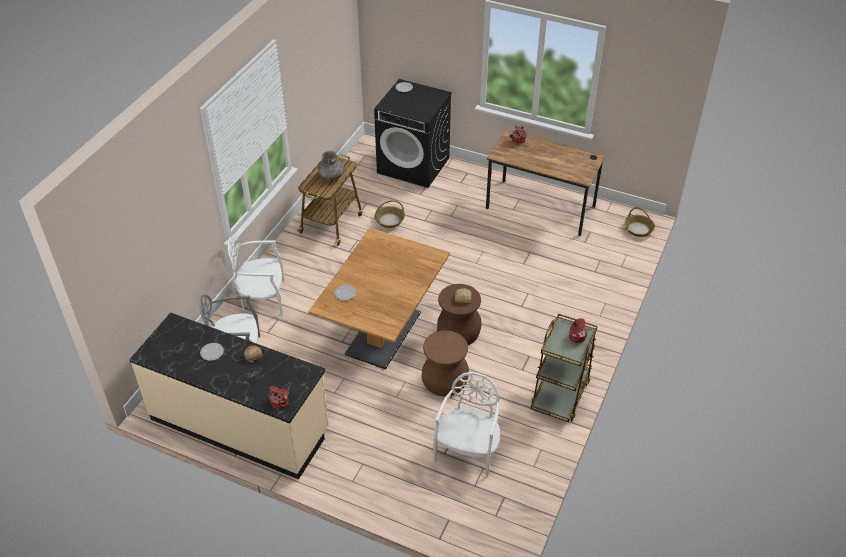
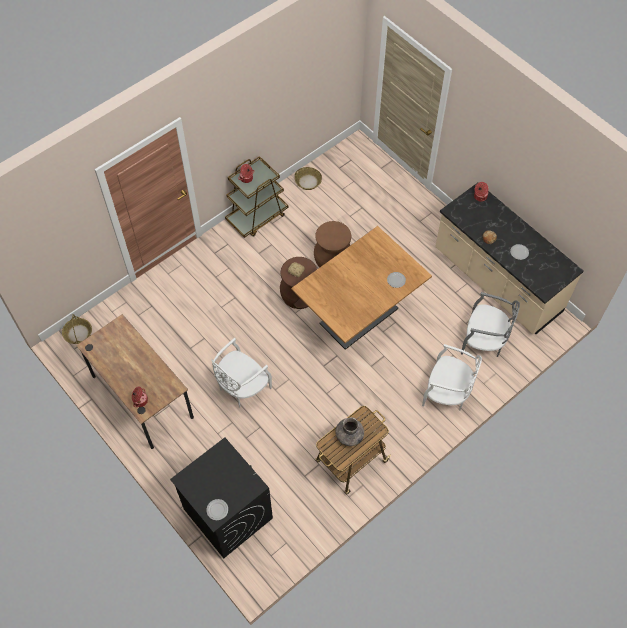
camera: 155 degrees left, 15 degrees up
(389, 220) = (293, 441): basket -> basket (308, 181)
(467, 450) = (345, 203): white chair -> white chair (242, 387)

